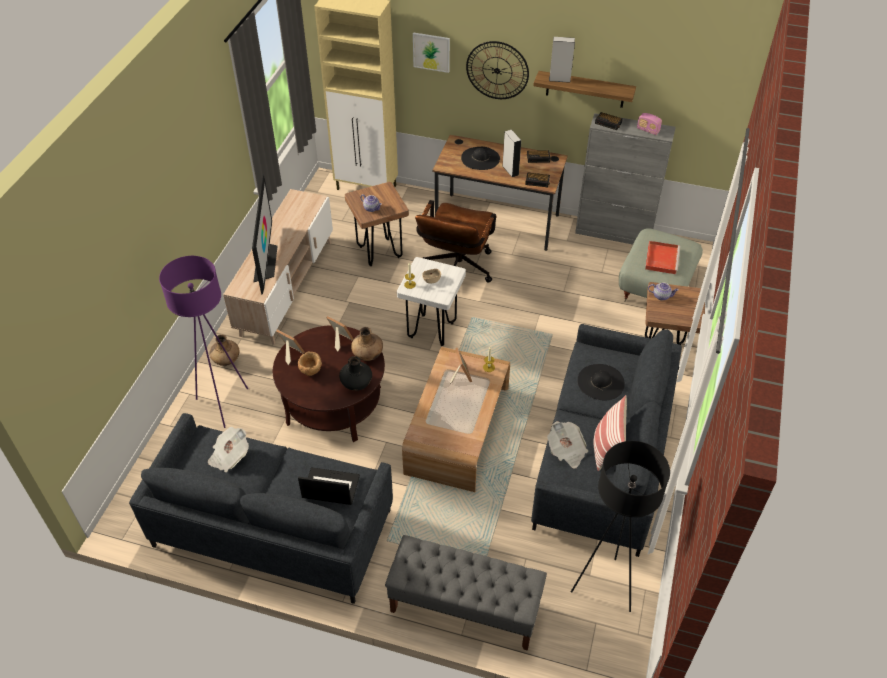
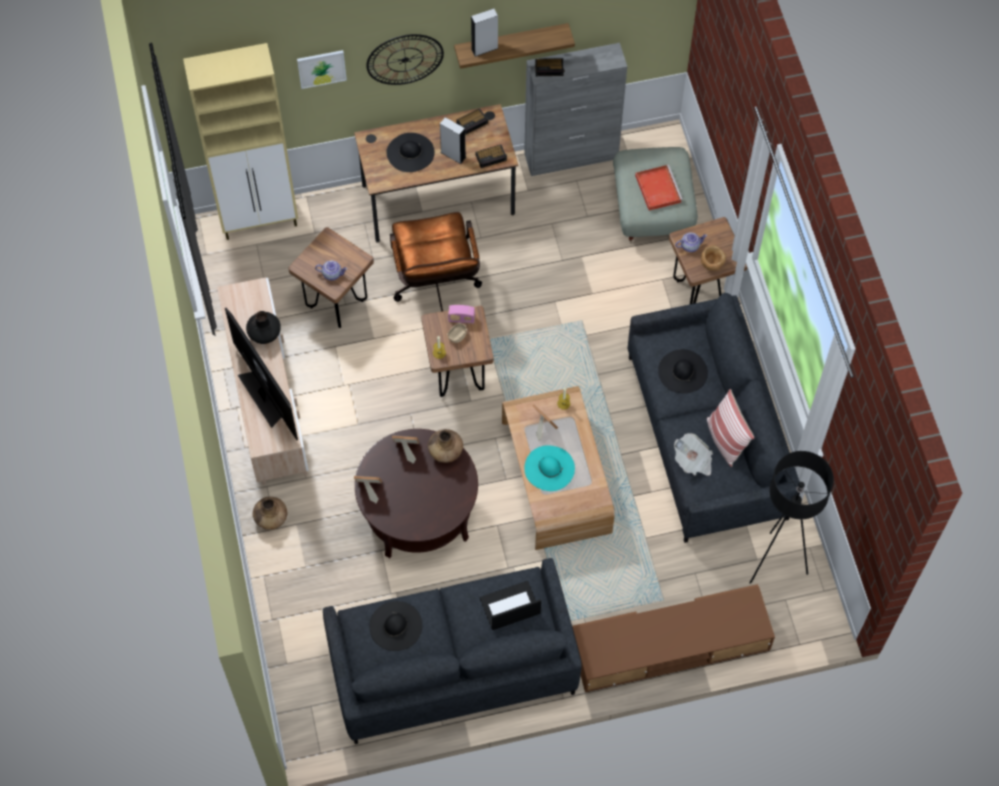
camera: 30 degrees left, 15 degrees up
(223, 404) = (308, 568): purple floor lamp -> none
(229, 456) = (395, 626): newspaper -> black hat
(311, 371) = (404, 498): brown bowl -> brown bowl (712, 264)
(356, 384) = (457, 489): black vase -> black vase (264, 334)
(432, 330) = (458, 376): white stool -> brown stool
(444, 406) = (549, 468): none -> turquoise hat
(464, 607) = (670, 645): grey bench -> brown tv stand
(648, 130) = (595, 61): radio -> radio (461, 319)

